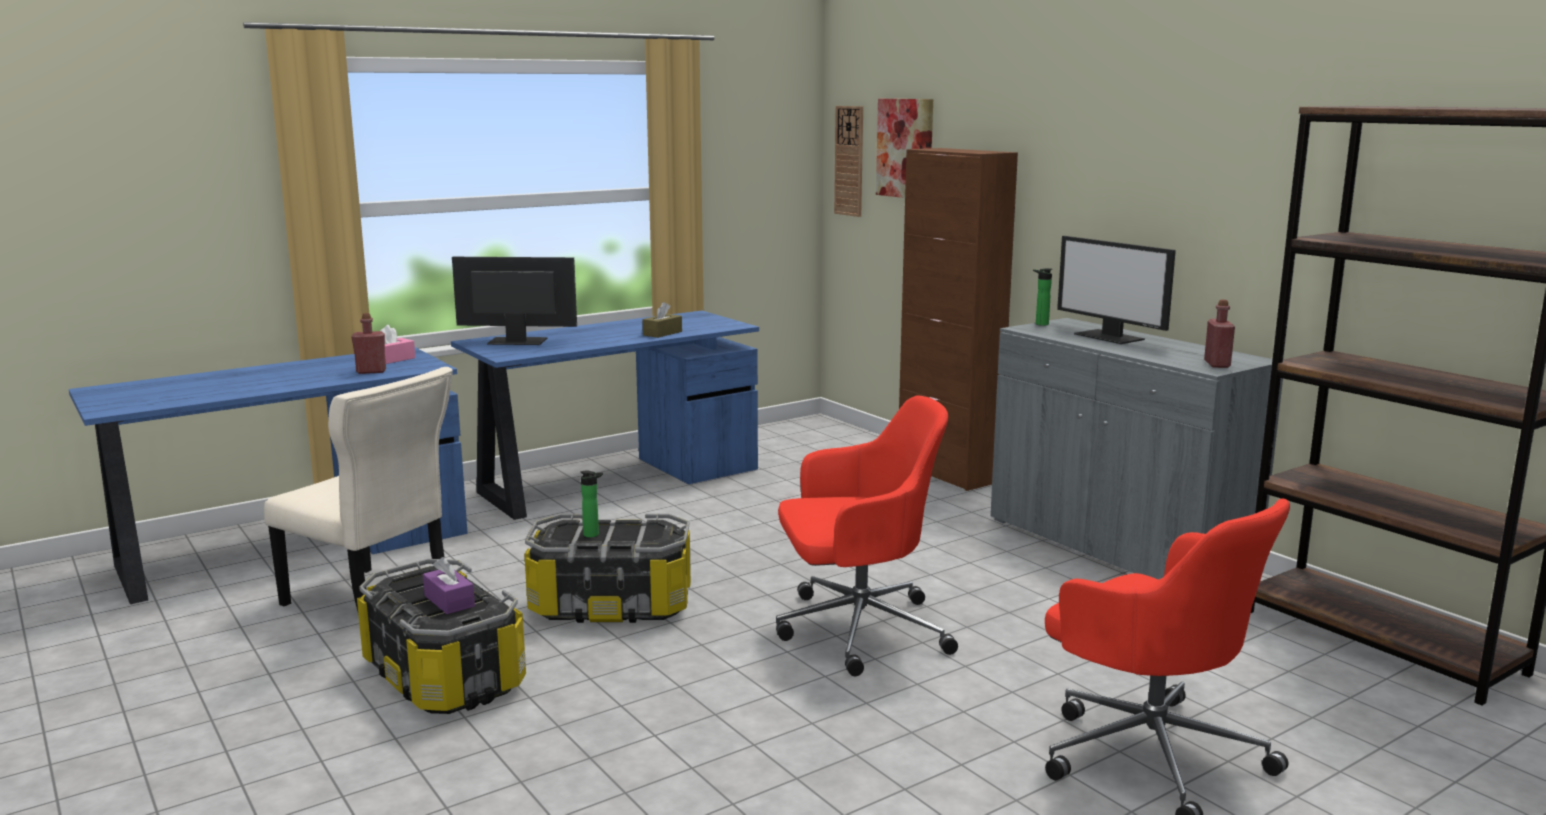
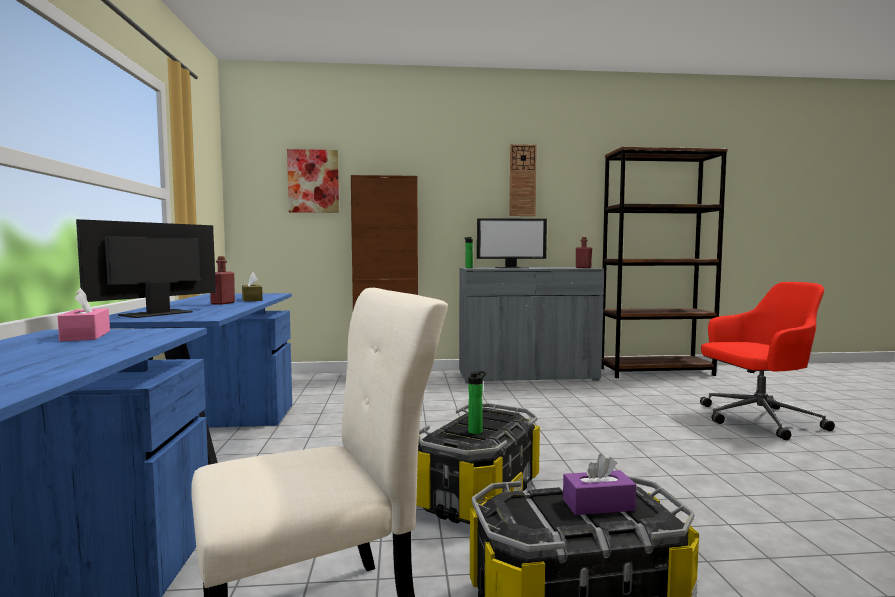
camera: 60 degrees left, 10 degrees down
(371, 371) = (118, 342): red bottle -> red bottle (223, 303)
(849, 161) = (255, 191): wall clock -> wall clock (522, 180)
(857, 630) = (587, 436): red office chair -> none

